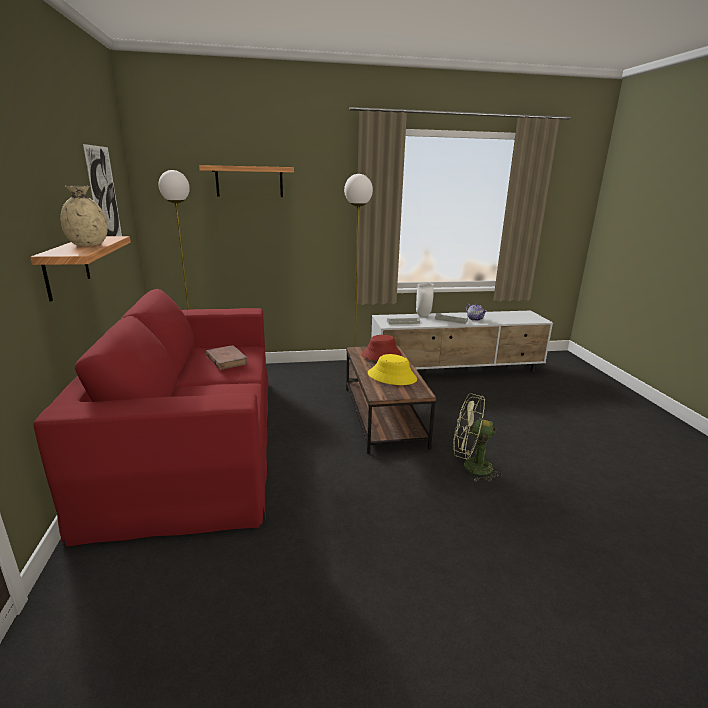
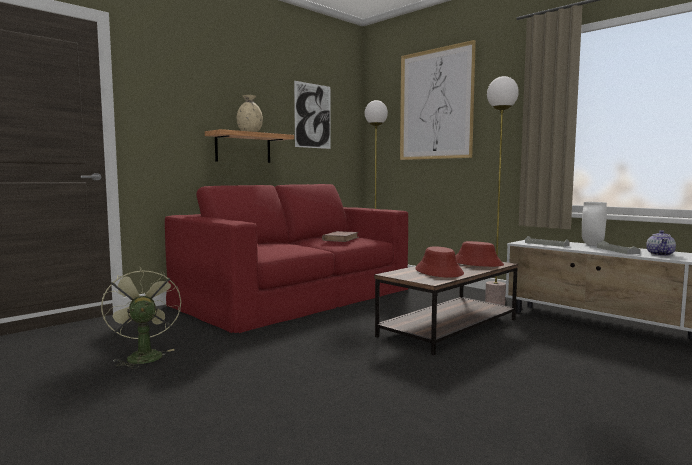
camera: 55 degrees right, 15 degrees down
(249, 181) = (436, 104): shelf -> picture
(392, 376) = (439, 271): yellow hat -> red hat
(470, 467) = (438, 377): green fan -> green fan (143, 356)

